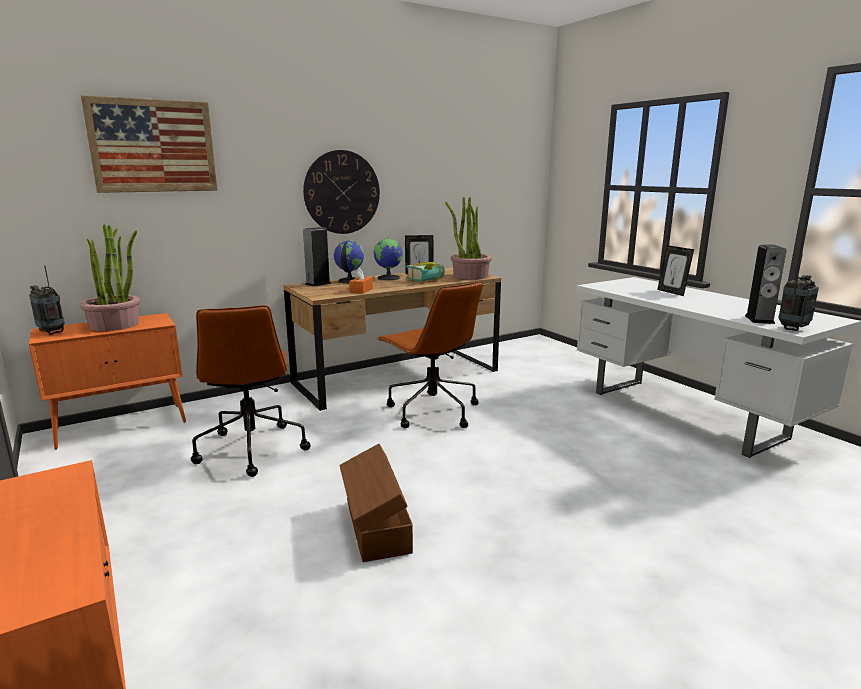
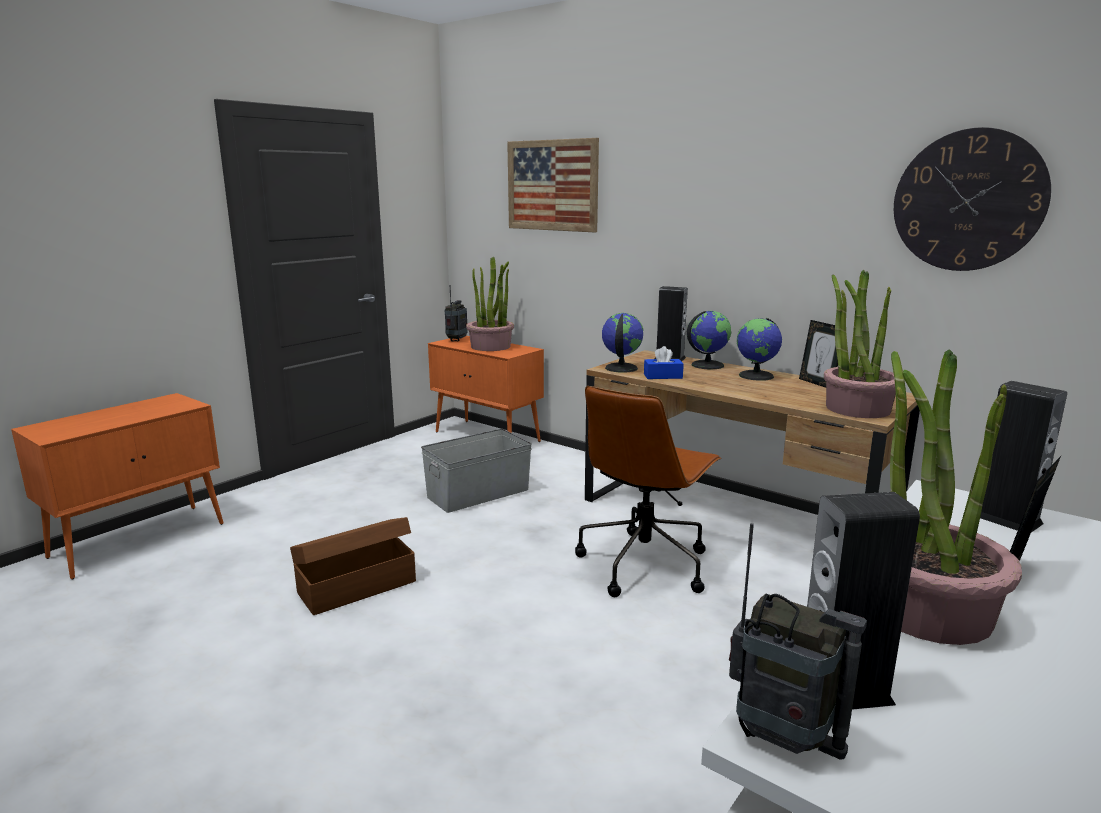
camera: 70 degrees right, 0 degrees up
(252, 448) = (477, 493): brown office chair -> grey storage box
(324, 294) = (620, 368): none -> globe
(342, 192) = (734, 245): wall clock -> wall clock (968, 201)
(361, 290) = (663, 376): orange tissue box -> blue tissue box
(428, 280) = (775, 393): book -> none
(622, 284) = (1006, 519): none -> speaker
(699, 303) = (926, 609): none -> potted plant

